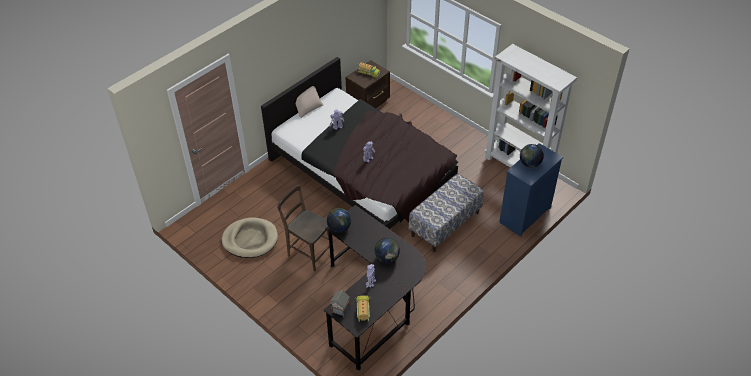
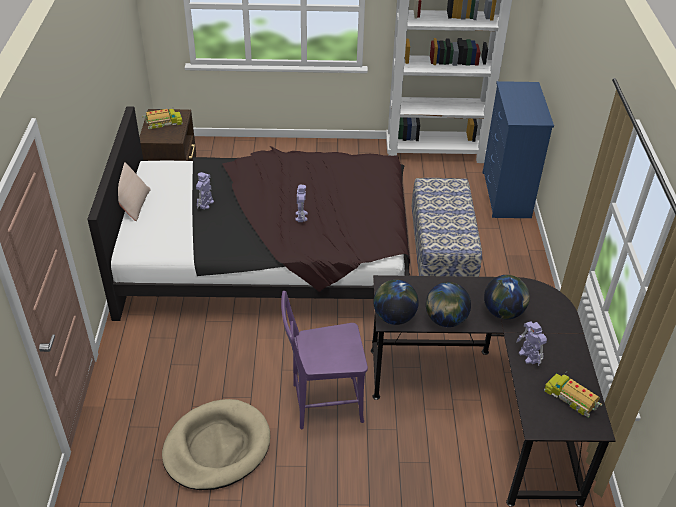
camera: 45 degrees left, 5 degrees down
(308, 252) = (322, 403): brown chair -> purple chair
(340, 309) = (545, 420): toy house -> none
(529, 164) = (519, 105): globe -> globe (445, 320)

